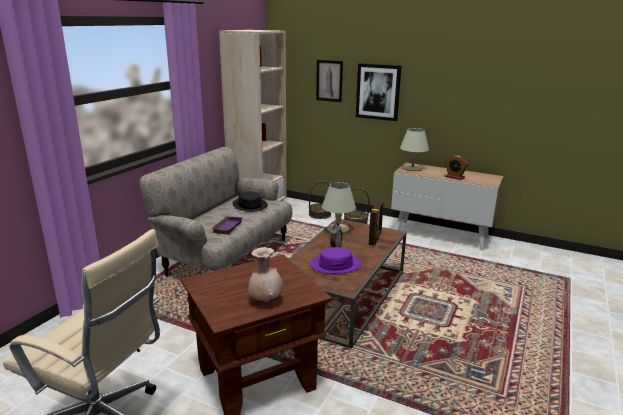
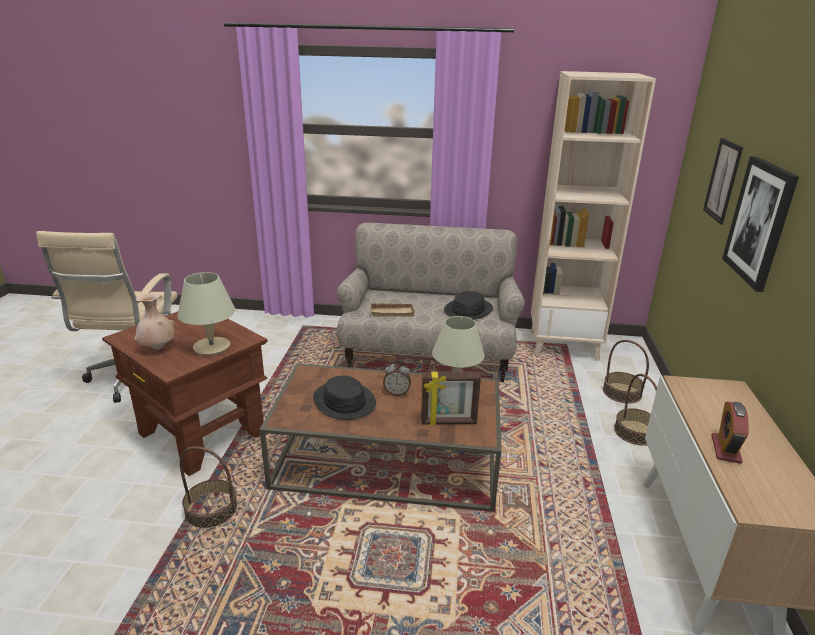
camera: 70 degrees right, 5 degrees up
(226, 227) = (392, 312): purple tray -> beige tray
(335, 264) = (344, 401): purple hat -> black hat
(364, 378) = (211, 510): none -> basket
(412, 168) = (713, 392): beige table lamp -> beige table lamp (212, 347)

